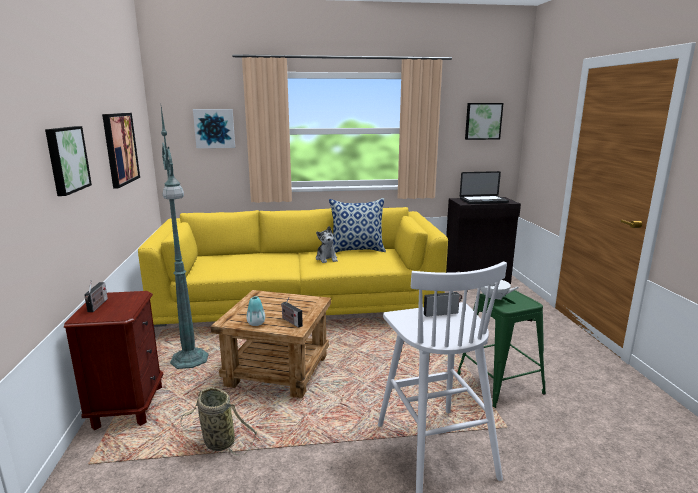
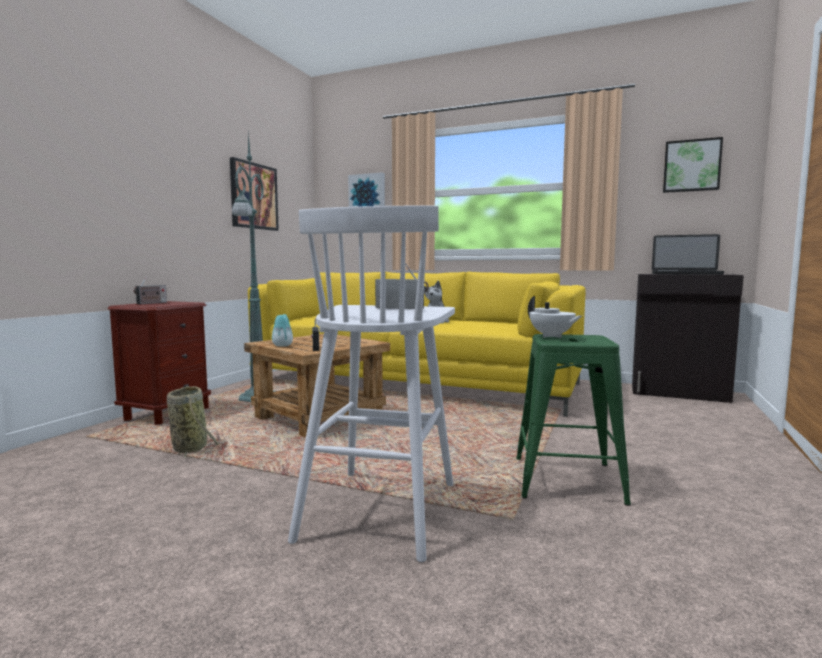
camera: 30 degrees right, 10 degrees down
(66, 159) = (159, 175): picture -> none
(357, 250) = (484, 321): pillow -> none

